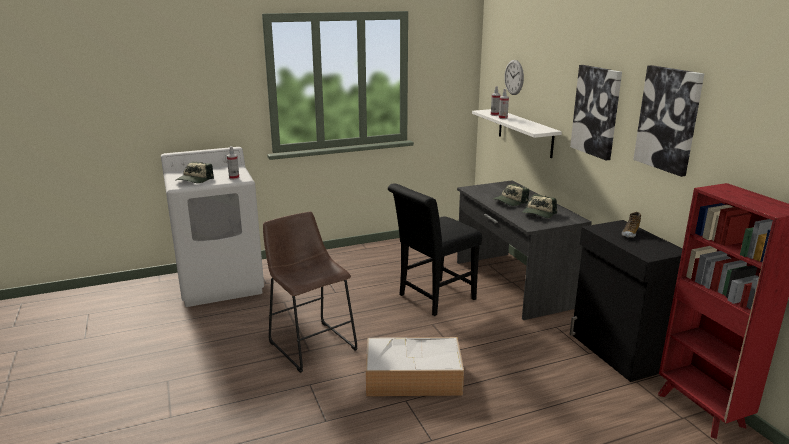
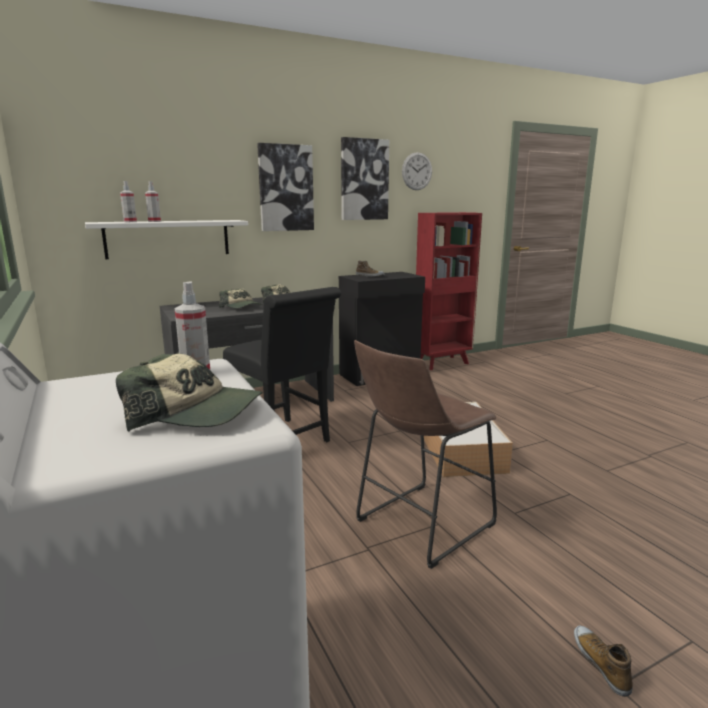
camera: 95 degrees left, 5 degrees down
(180, 380) = (601, 663): none -> shoe
(514, 77) = (123, 171): wall clock -> wall clock (417, 171)

